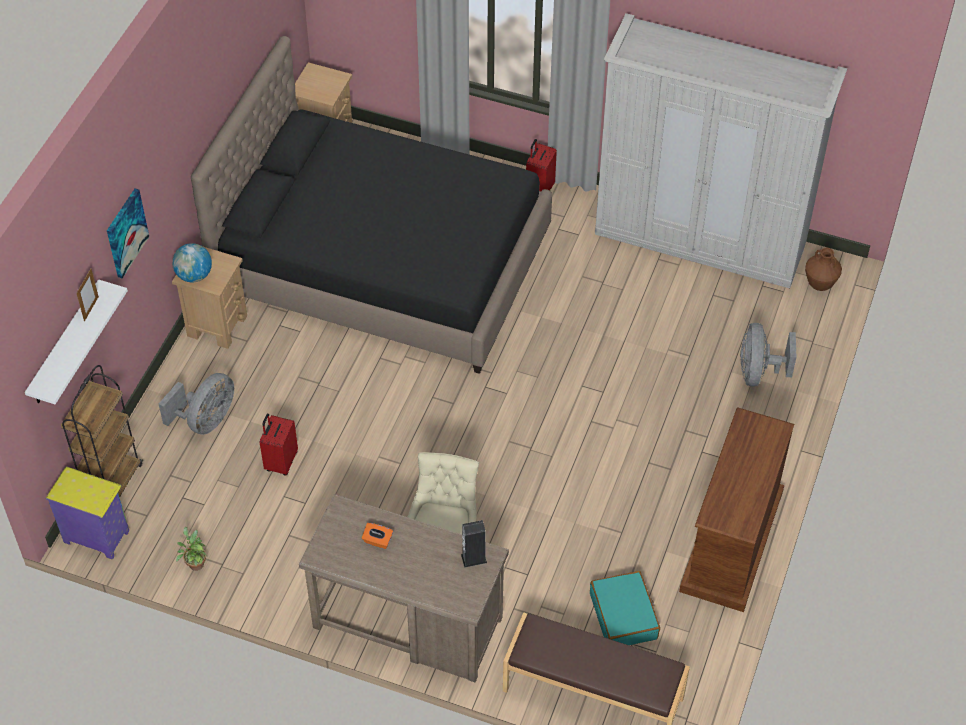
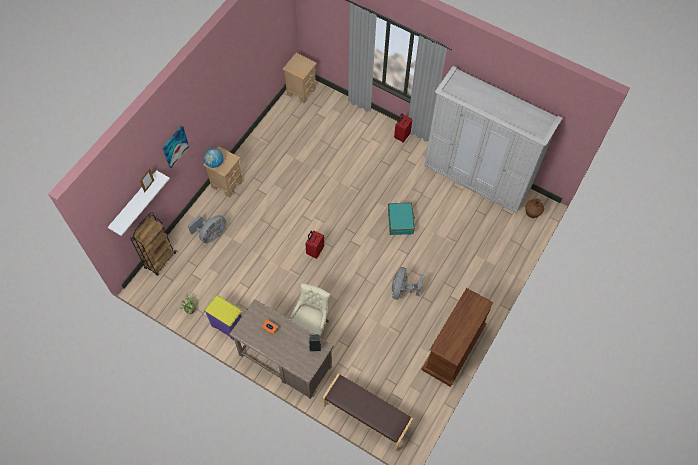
camera: 10 degrees right, 10 degrees up
(96, 535) = (146, 286): nightstand -> nightstand (227, 325)
(280, 462) = (242, 263): red suitcase -> red suitcase (315, 251)
(381, 261) = (314, 162): black bed -> none
(624, 616) = (391, 377): turquoise suitcase -> turquoise suitcase (400, 221)
(758, 372) = (489, 257): grey fan -> grey fan (402, 289)

